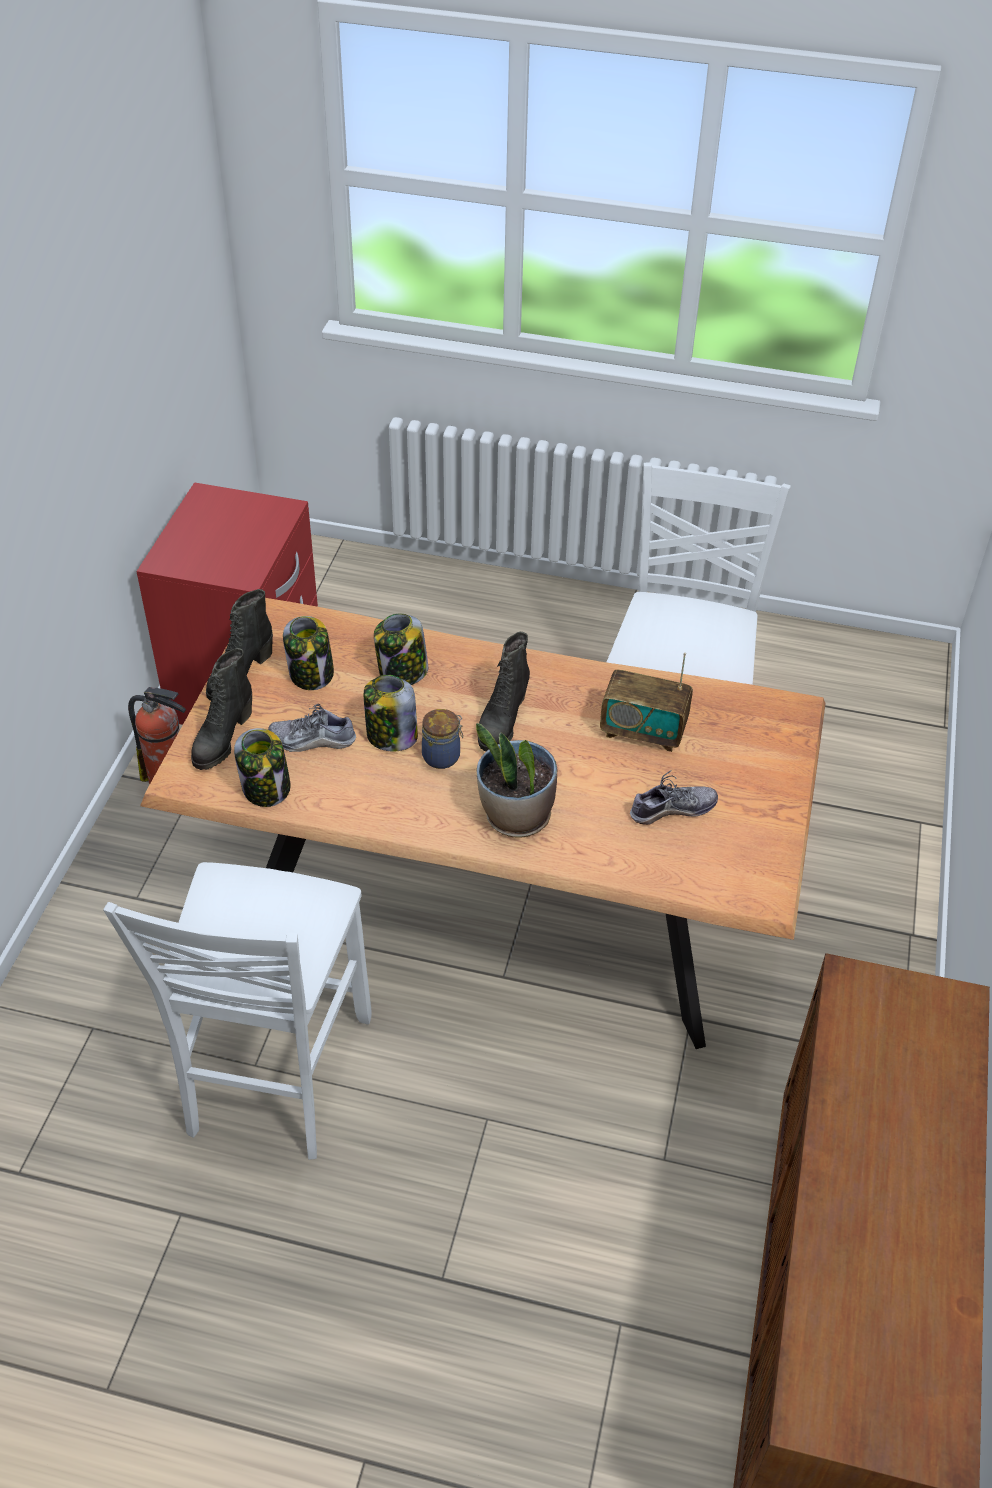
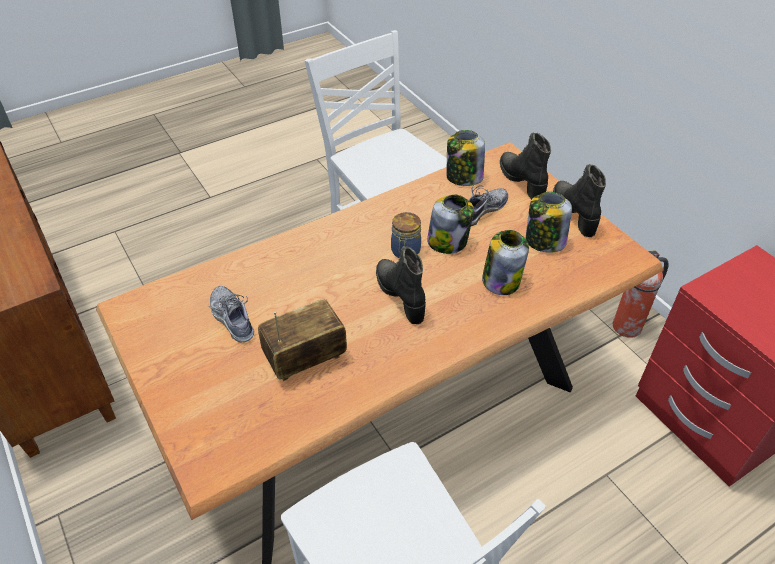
camera: 135 degrees right, 0 degrees up
(516, 817) = (321, 250): potted plant -> none
(672, 810) = (232, 318): shoe -> shoe turned 120 degrees clockwise

